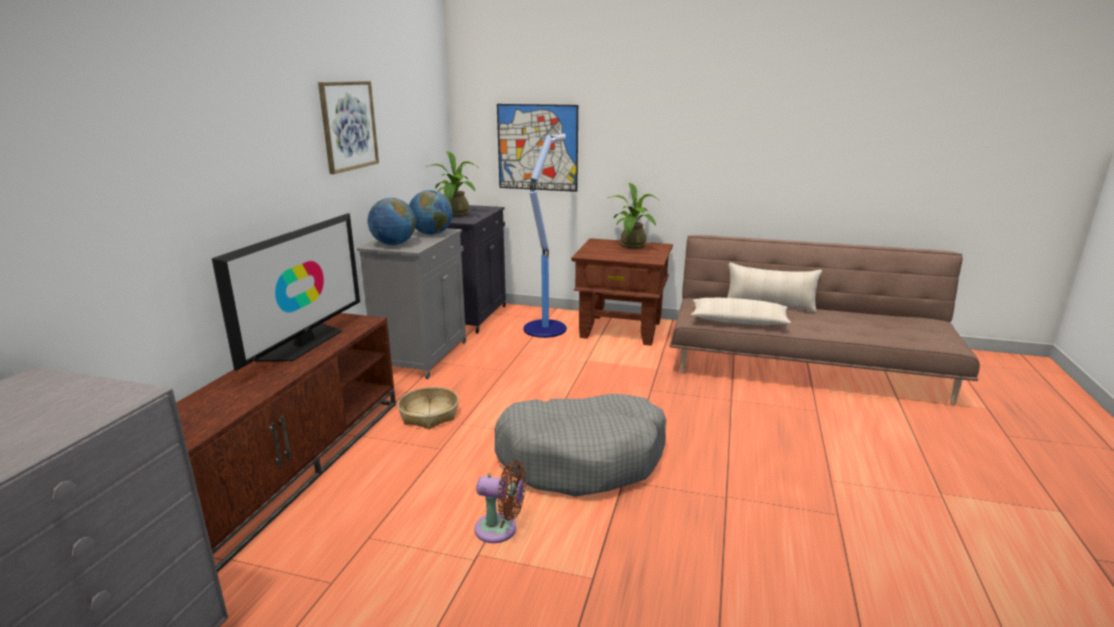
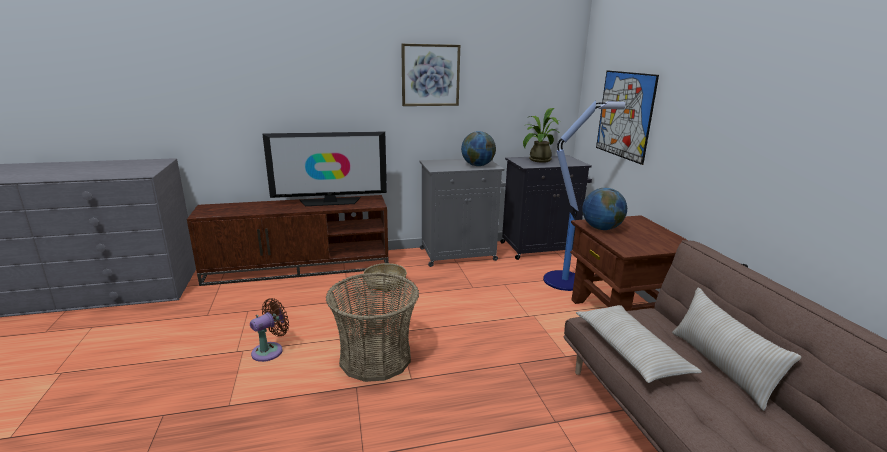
camera: 60 degrees right, 0 degrees up
(394, 244) = (439, 164): globe -> globe (601, 228)
(500, 529) = (270, 350): brown fan -> brown fan turned 120 degrees counterclockwise
(582, 458) = (375, 358): grey dog bed -> basket
(632, 246) = (653, 234): potted plant -> none

